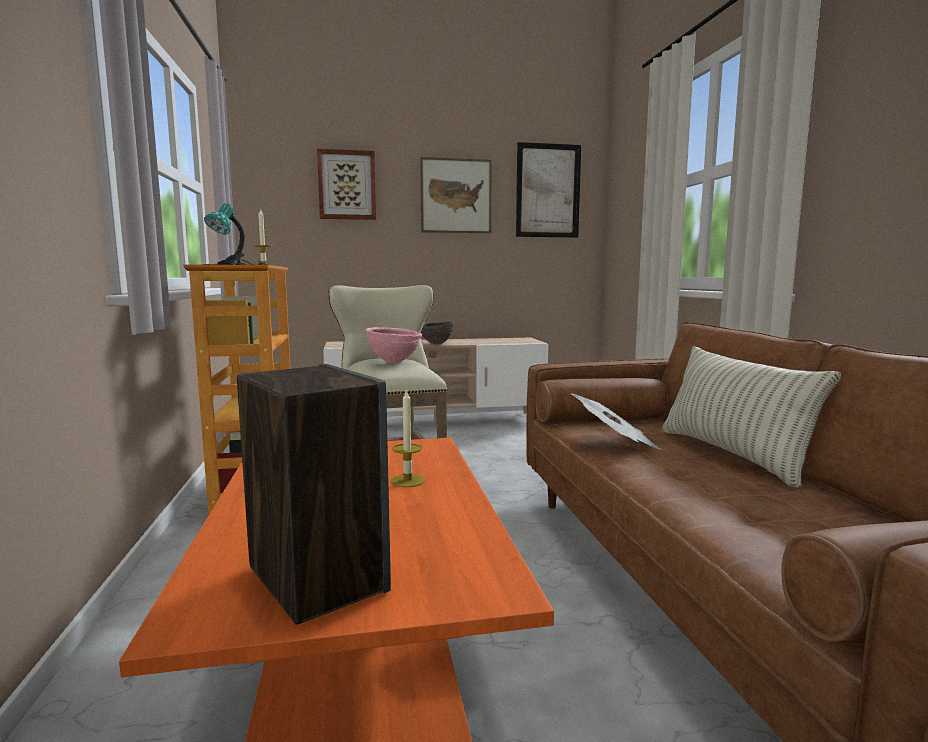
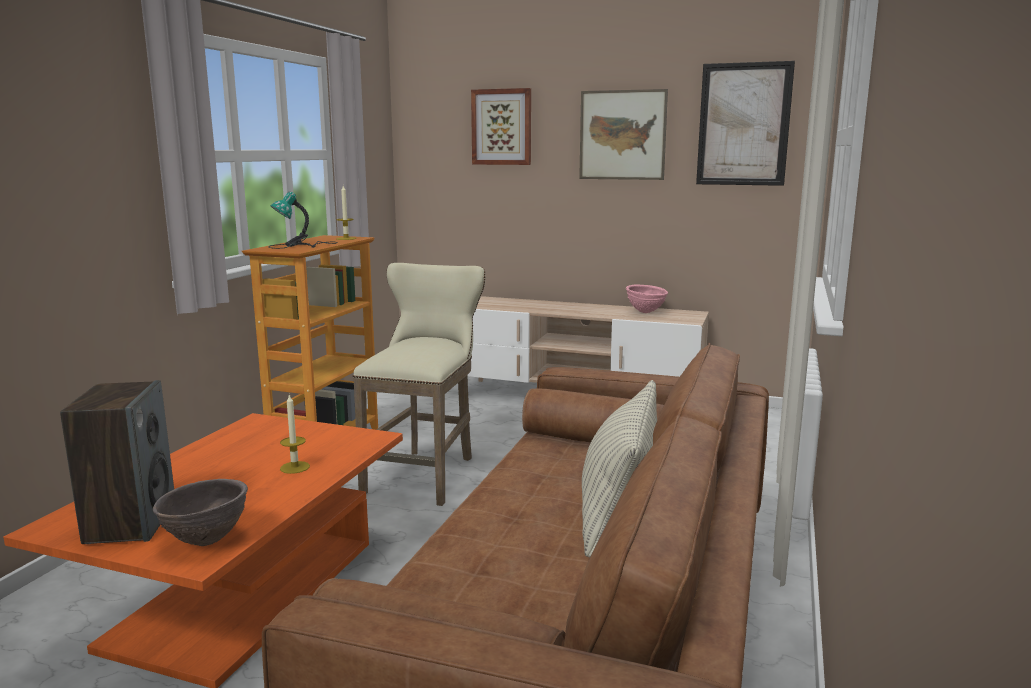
camera: 30 degrees right, 5 degrees up
(394, 362) = (419, 347): pink bowl -> pink bowl (645, 312)
(436, 344) = (571, 312): brown bowl -> brown bowl (206, 540)
(615, 444) = (530, 471): newspaper -> none

